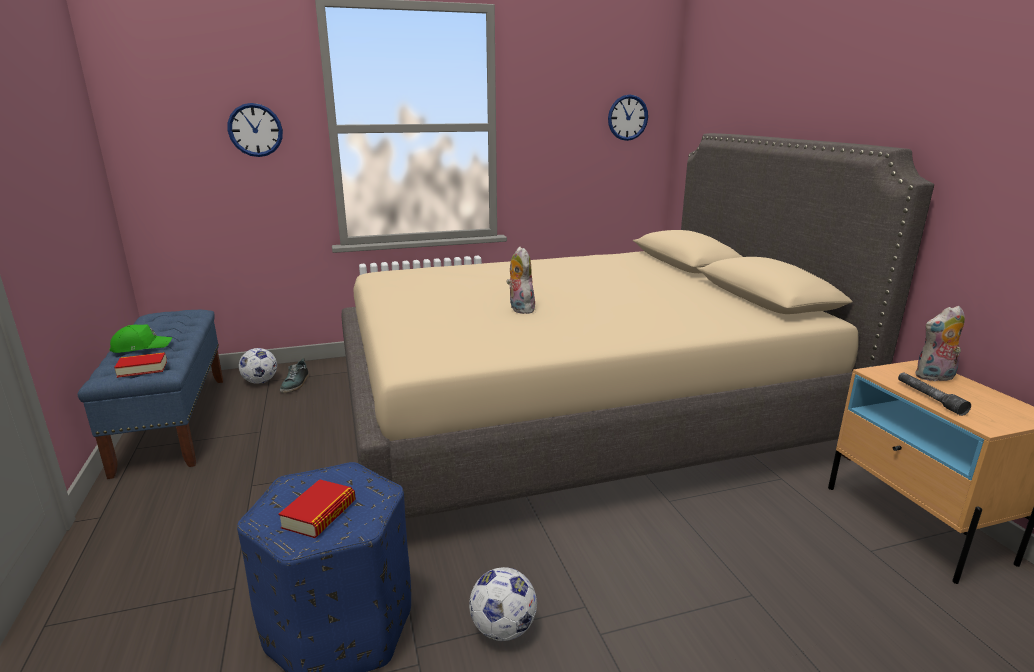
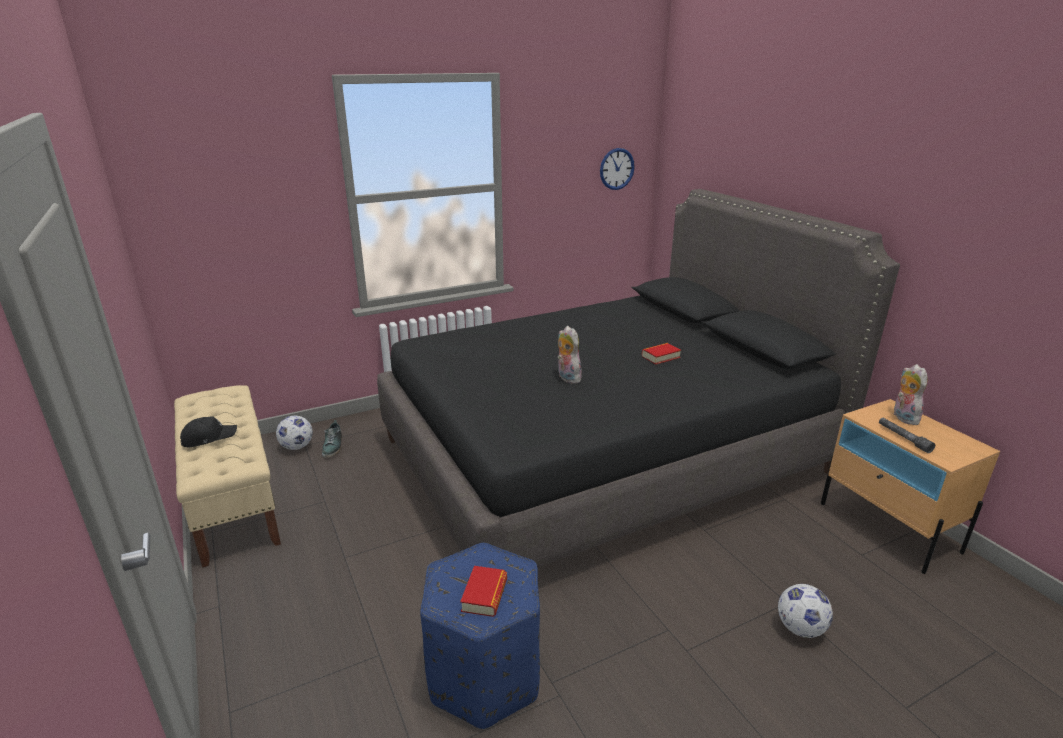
camera: 10 degrees left, 5 degrees up
(141, 346) = (208, 437): green cap -> black cap
(142, 369) = (229, 464): book -> book (660, 357)
(173, 422) = (233, 500): blue bench -> beige bench
(255, 130) = (277, 207): wall clock -> none
(503, 629) = (613, 657): football -> football (800, 628)
(576, 415) = (604, 455): beige bed -> black bed
(934, 377) = (903, 417): plush toy -> plush toy turned 105 degrees clockwise

